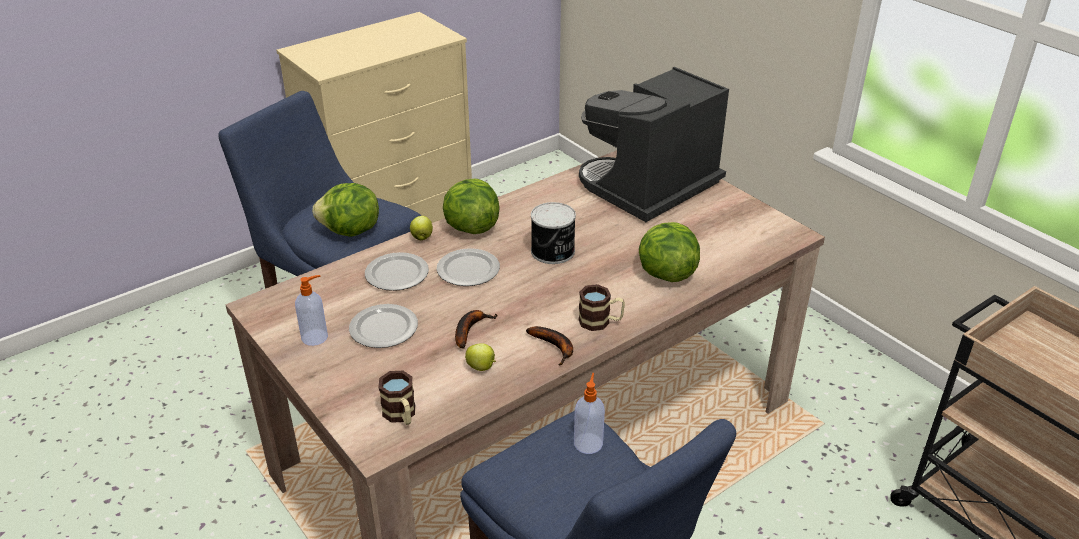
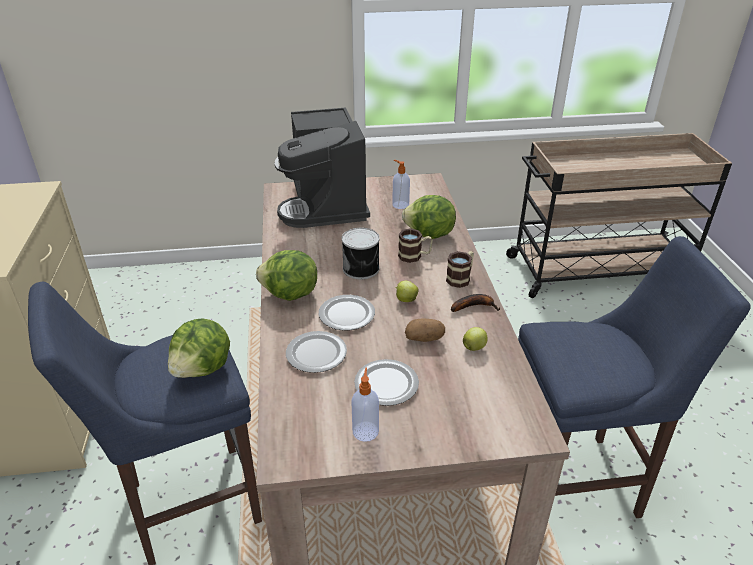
camera: 60 degrees left, 0 degrees up
(401, 415) = (506, 408): mug -> mug (414, 256)
(422, 237) = (277, 324): apple -> apple (405, 300)
(470, 330) = (424, 338): banana -> potato
(588, 442) = (566, 333): soap dispenser -> soap dispenser (400, 205)

